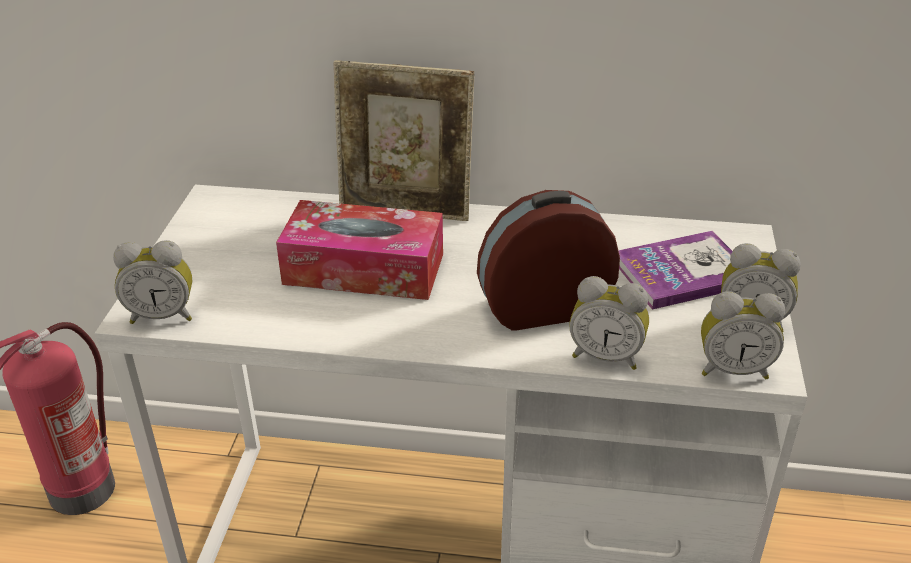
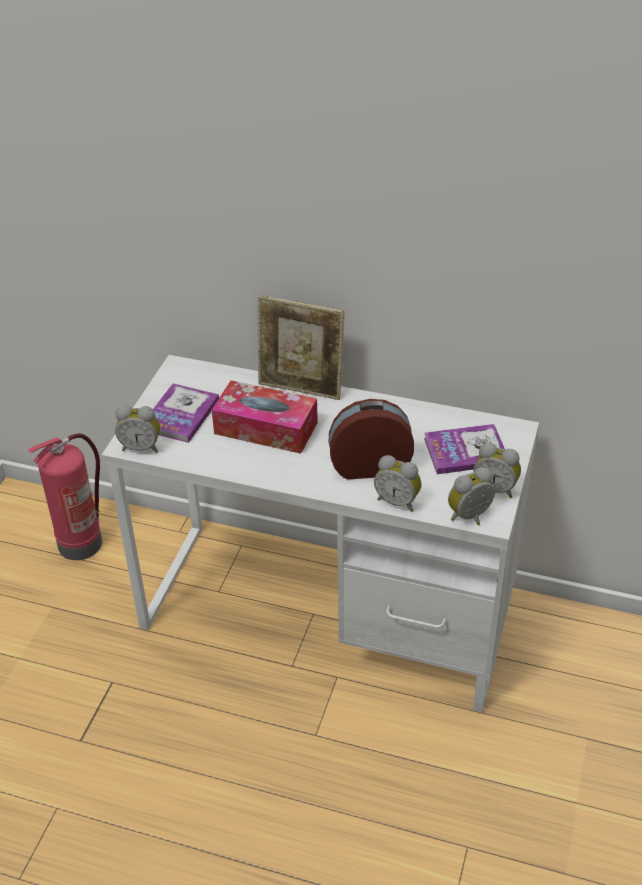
camera: 10 degrees right, 5 degrees up
(223, 262) = (180, 415): none -> book
(733, 369) = (471, 517): alarm clock -> alarm clock turned 135 degrees clockwise

